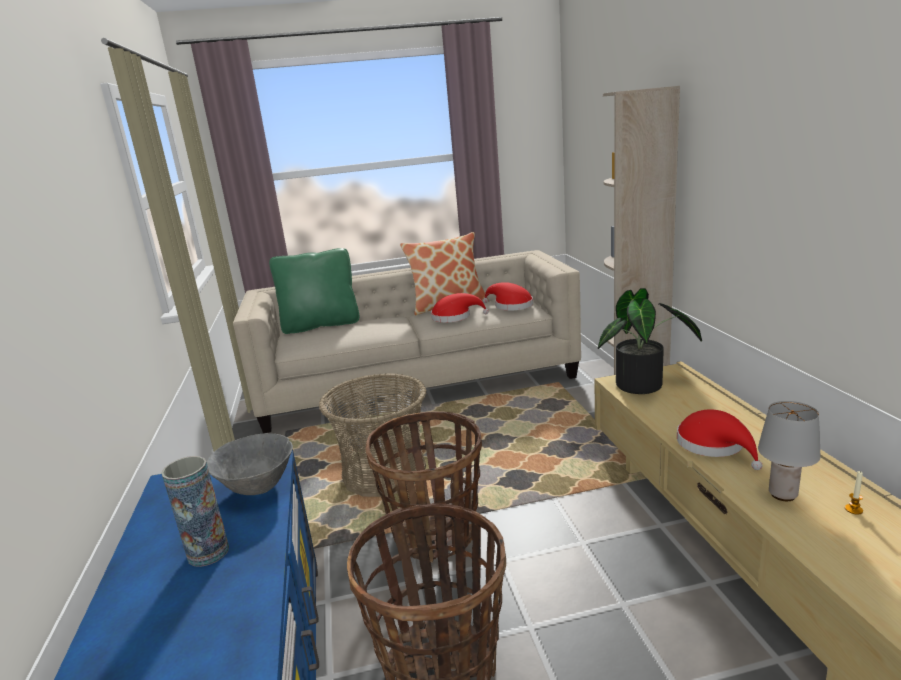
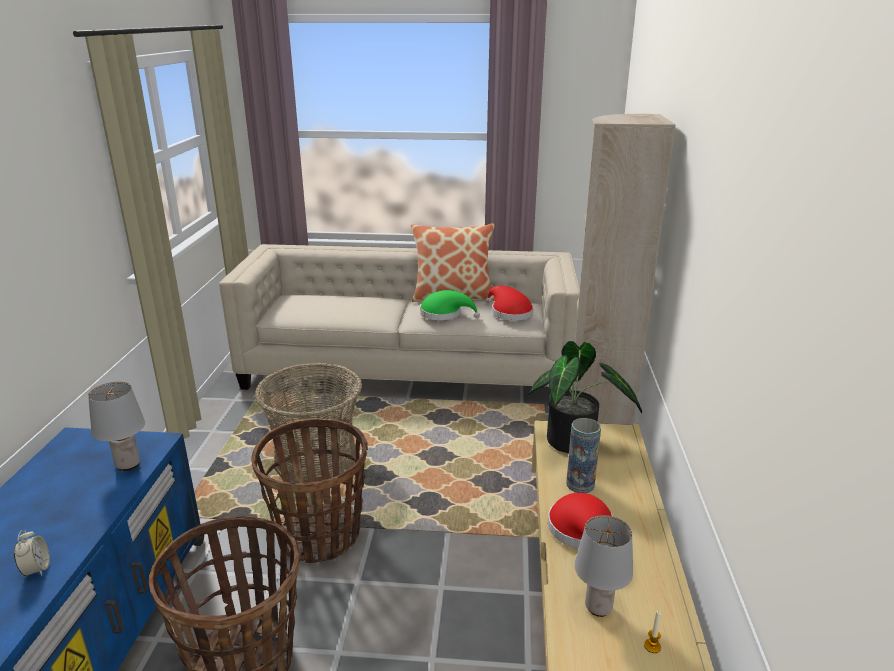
camera: 15 degrees right, 5 degrees up
(208, 552) = (53, 514): vase -> vase (580, 484)
(234, 607) = (36, 569): none -> alarm clock
(258, 488) = (128, 465): grey bowl -> grey table lamp
(321, 325) = (320, 293): green pillow -> none
(454, 317) = (444, 314): red hat -> green hat

